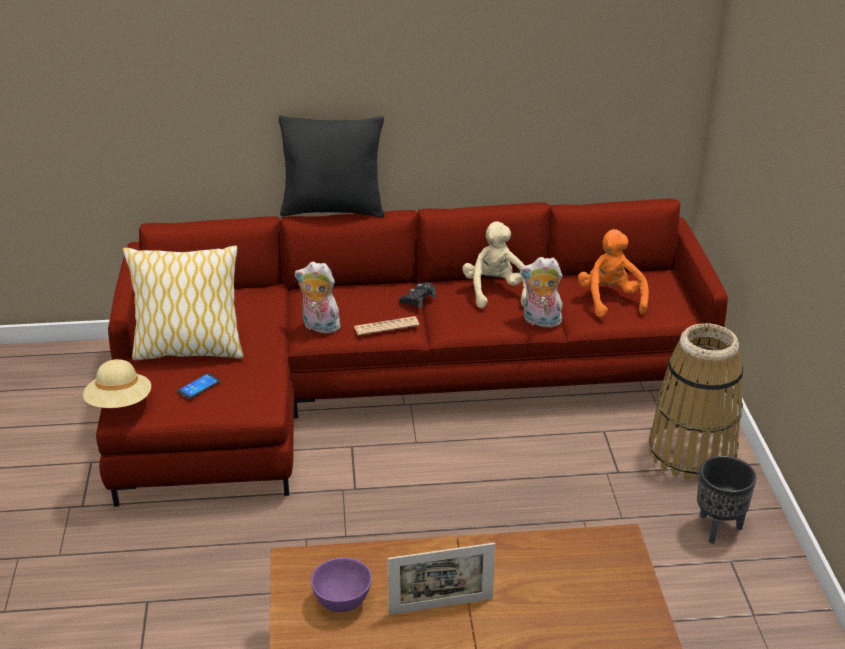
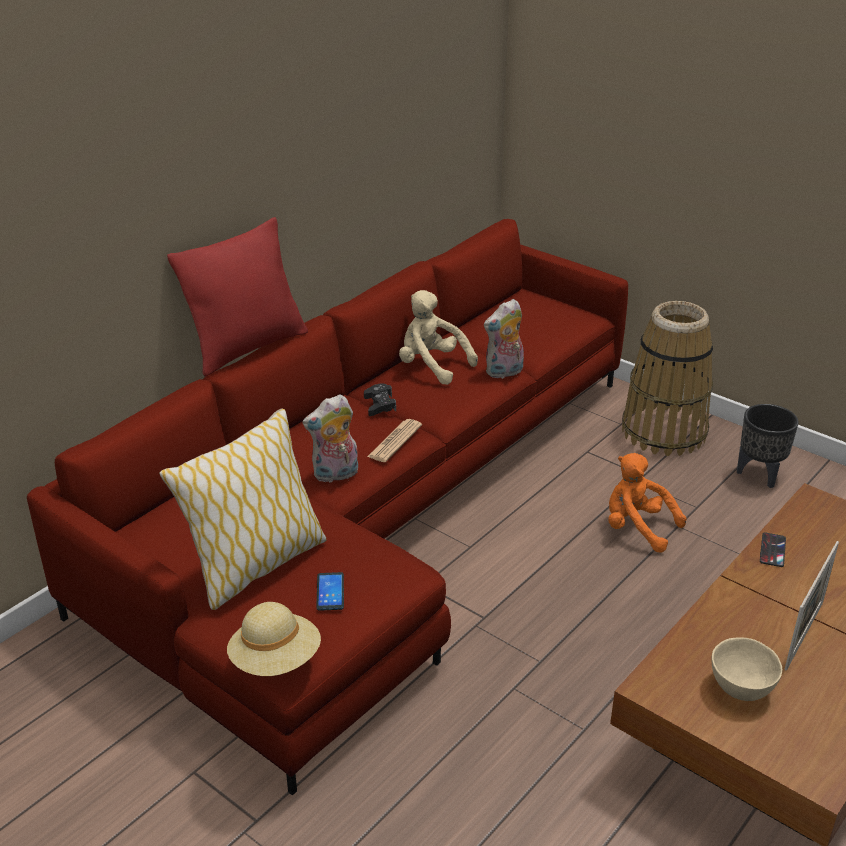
camera: 45 degrees left, 0 degrees up
(333, 210) = (247, 348): black pillow -> red pillow
(343, 601) = (741, 688): purple bowl -> beige bowl
(522, 546) = (772, 550): none -> phone
(610, 300) = (525, 330): orange plush toy -> orange plush toy (637, 528)

